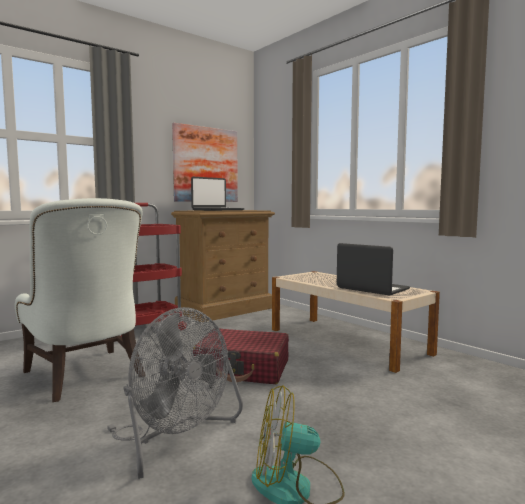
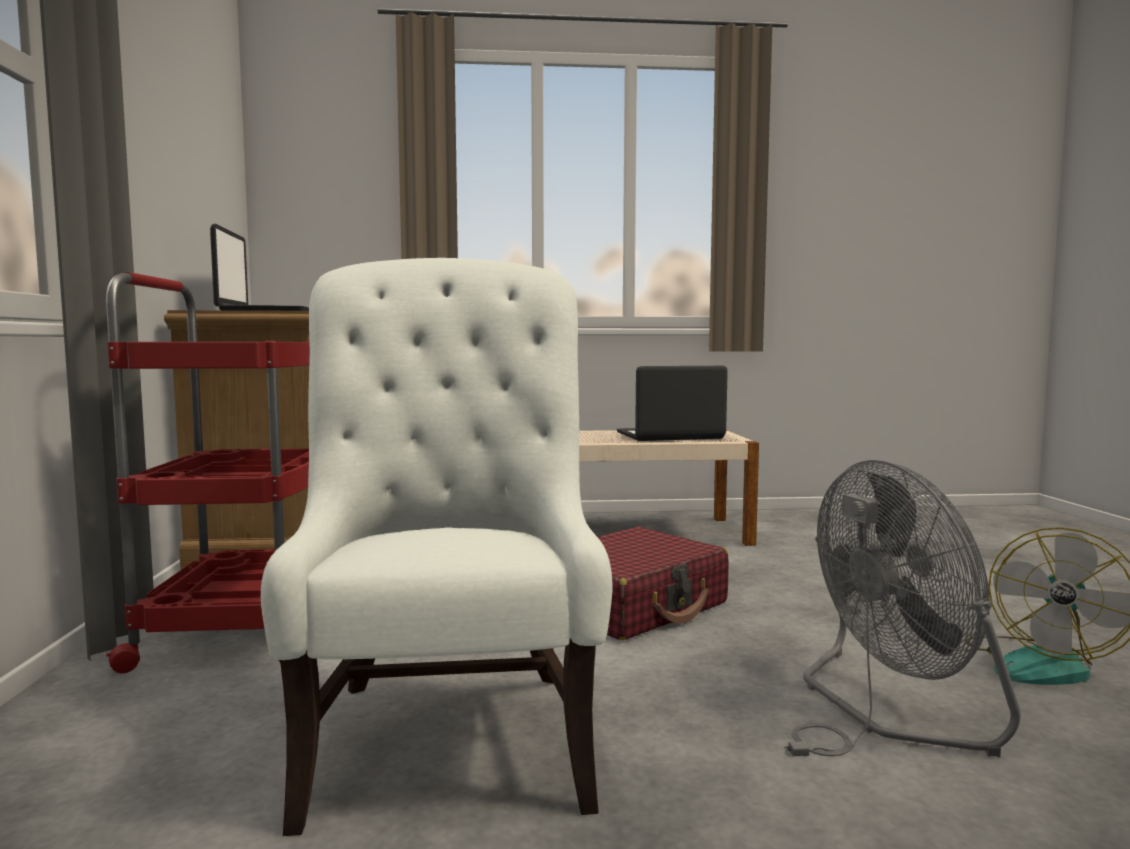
camera: 55 degrees left, 0 degrees up
(86, 374) = (450, 739): white chair -> white chair turned 90 degrees counterclockwise
(206, 164) = (197, 198): picture -> none

